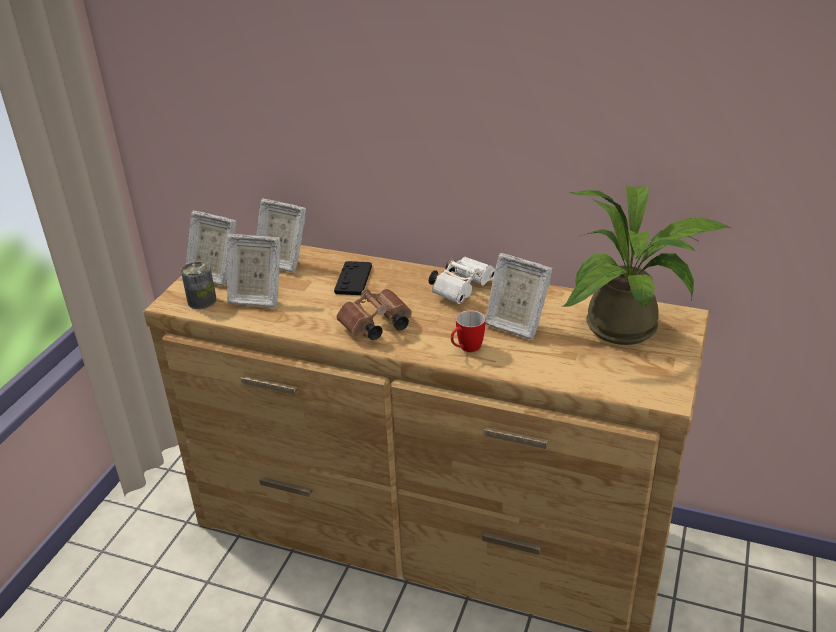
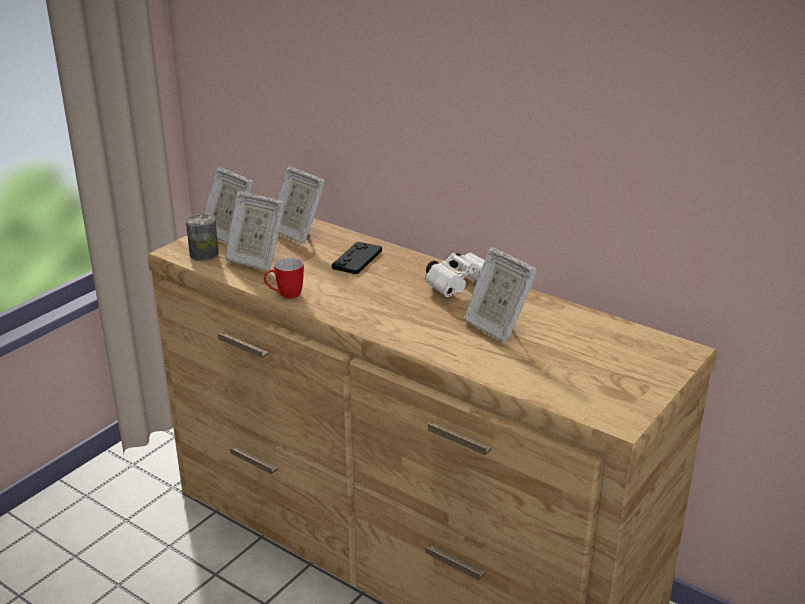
camera: 15 degrees right, 5 degrees down
(375, 327) = (353, 304): brown binoculars -> none
(466, 349) = (432, 339): mug -> mug (285, 295)
(631, 328) = (618, 351): potted plant -> none

